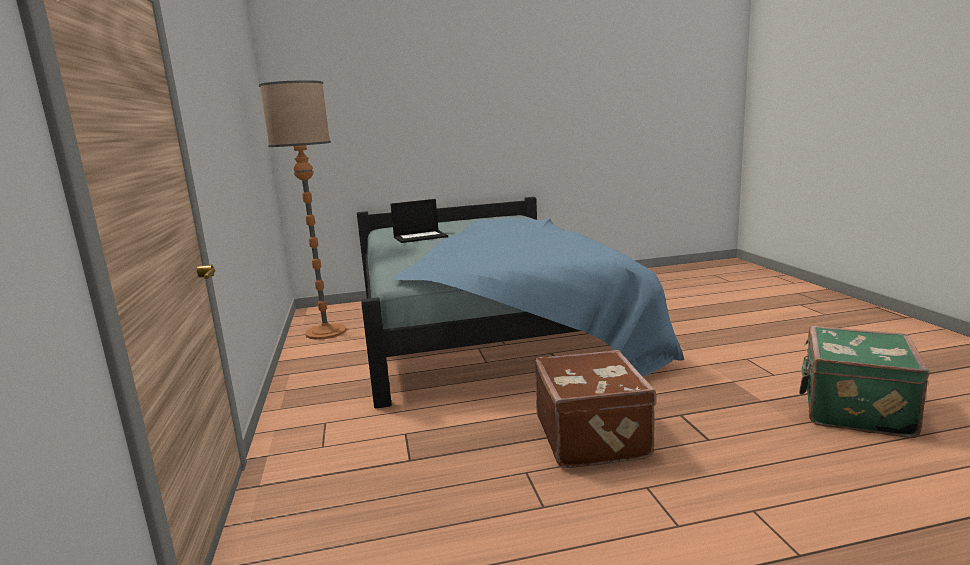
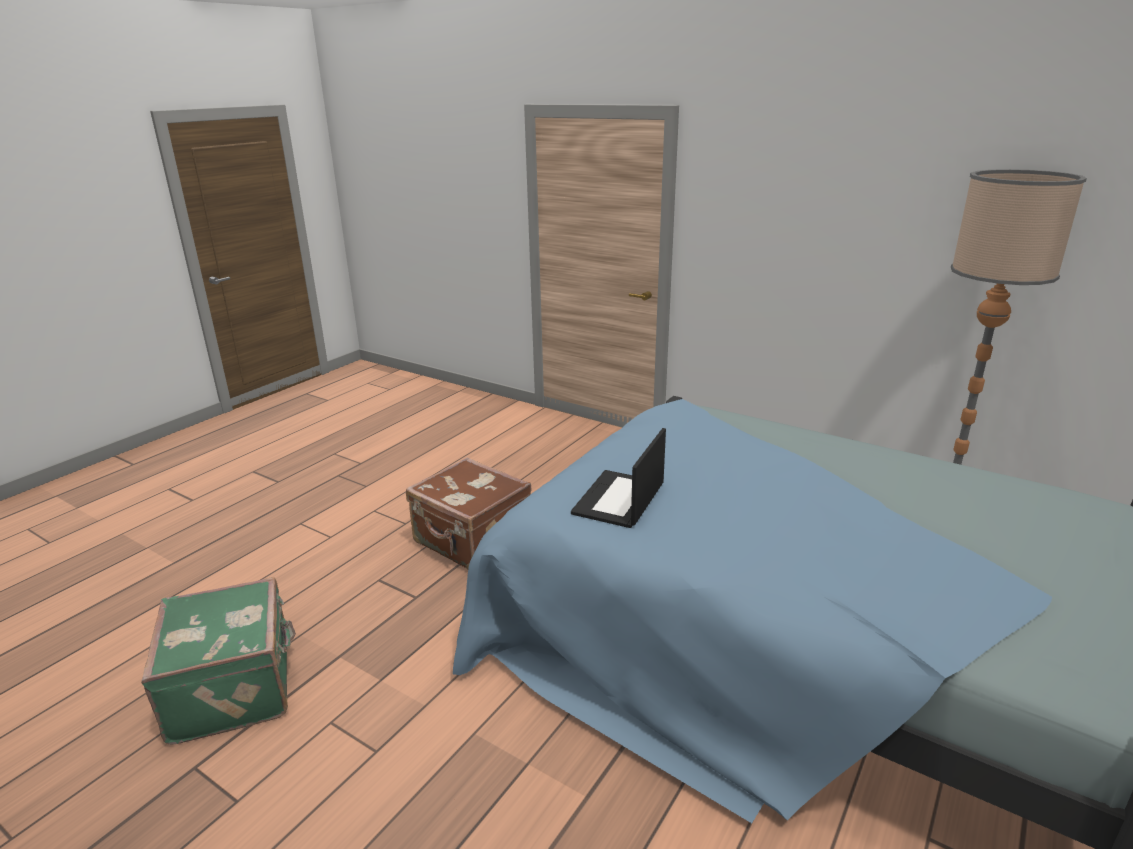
camera: 135 degrees right, 10 degrees up
(420, 237) = (928, 489): laptop -> laptop (619, 500)

